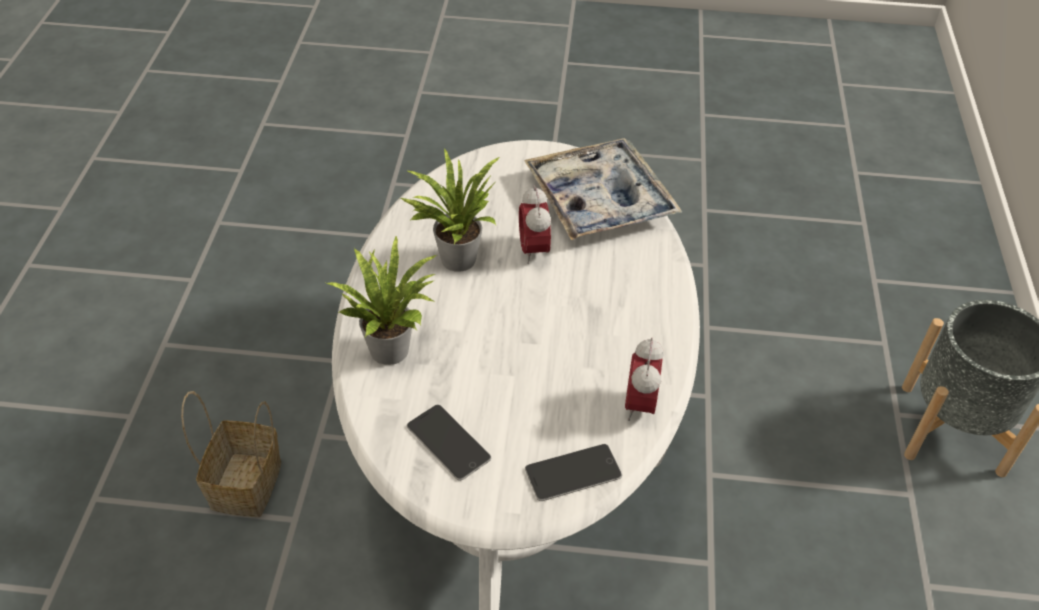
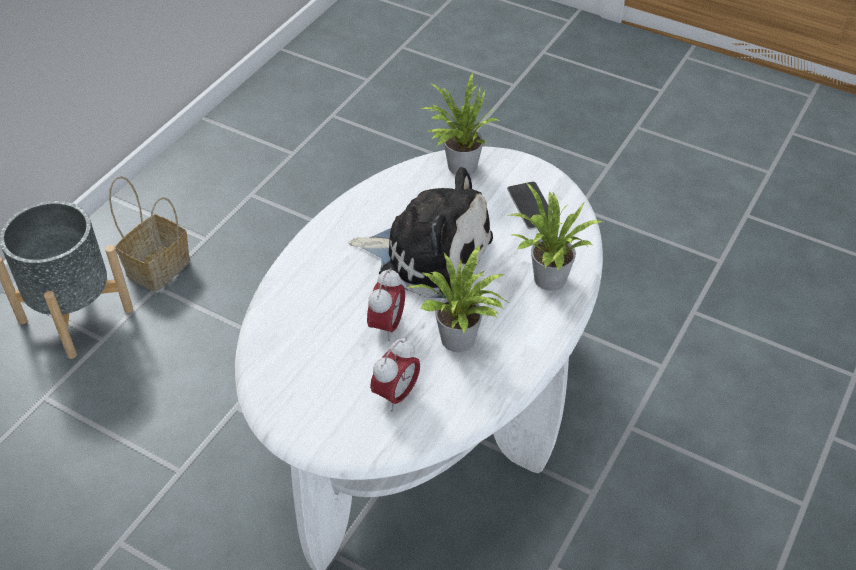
camera: 155 degrees left, 0 degrees up
(247, 487) = (666, 467): basket -> basket (159, 266)
(537, 335) = (428, 254): none -> plush toy
(573, 472) = (458, 166): phone -> potted plant
(600, 200) = (292, 357): tray -> none
(640, 405) = (387, 188): alarm clock -> alarm clock (396, 395)

